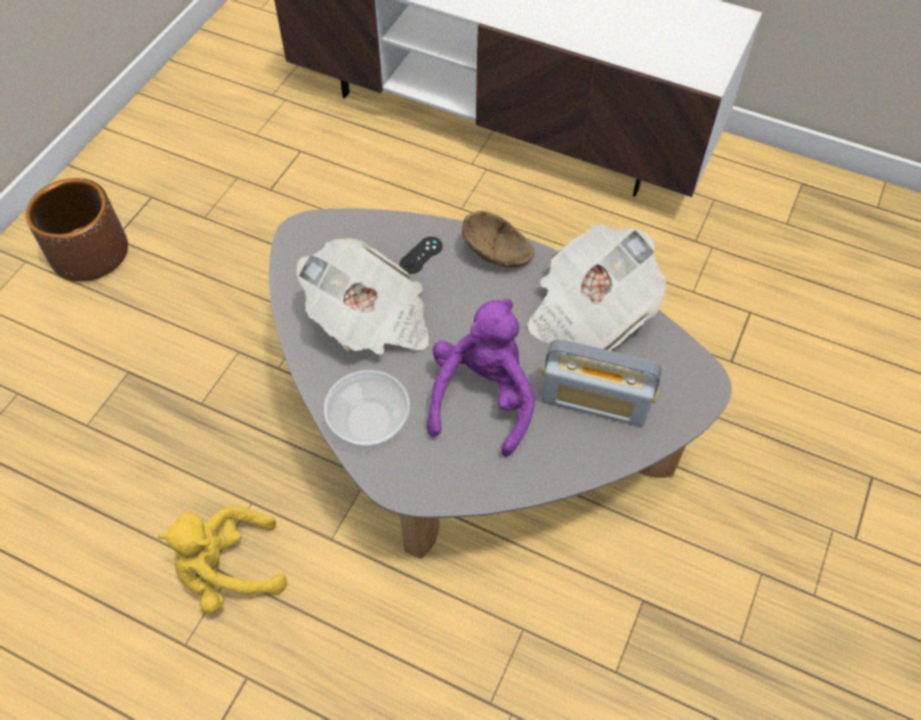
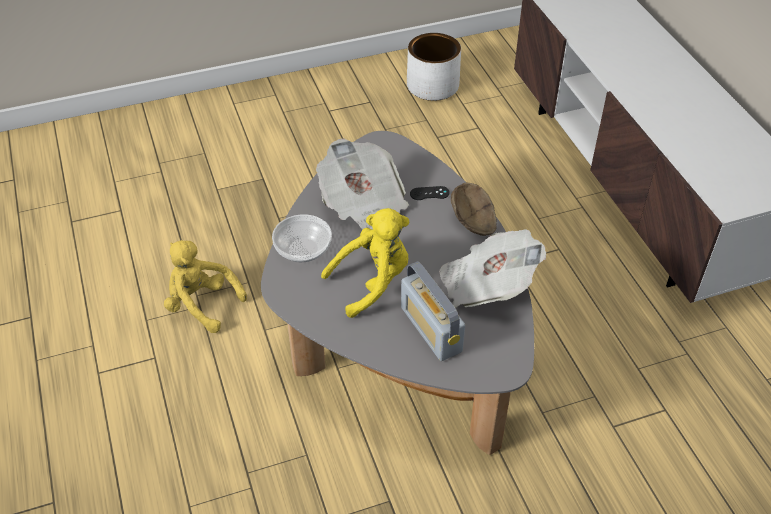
camera: 45 degrees right, 10 degrees down
(91, 253) = (309, 110): brown planter -> none
(201, 134) = (432, 86): none -> white planter
(482, 398) = (372, 282): purple plush toy -> yellow plush toy

